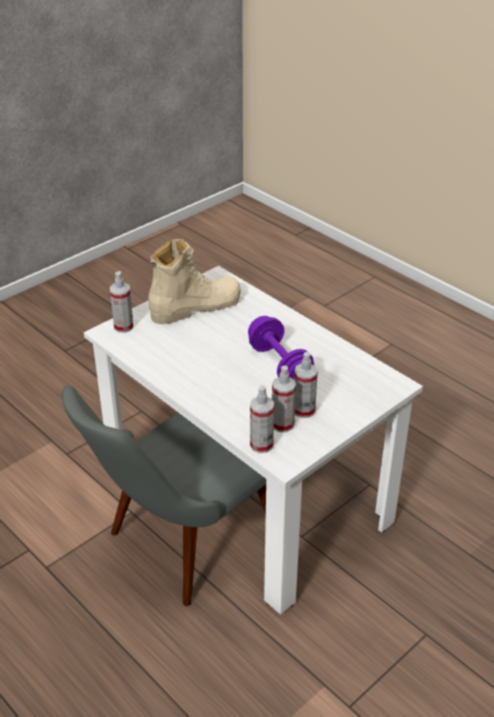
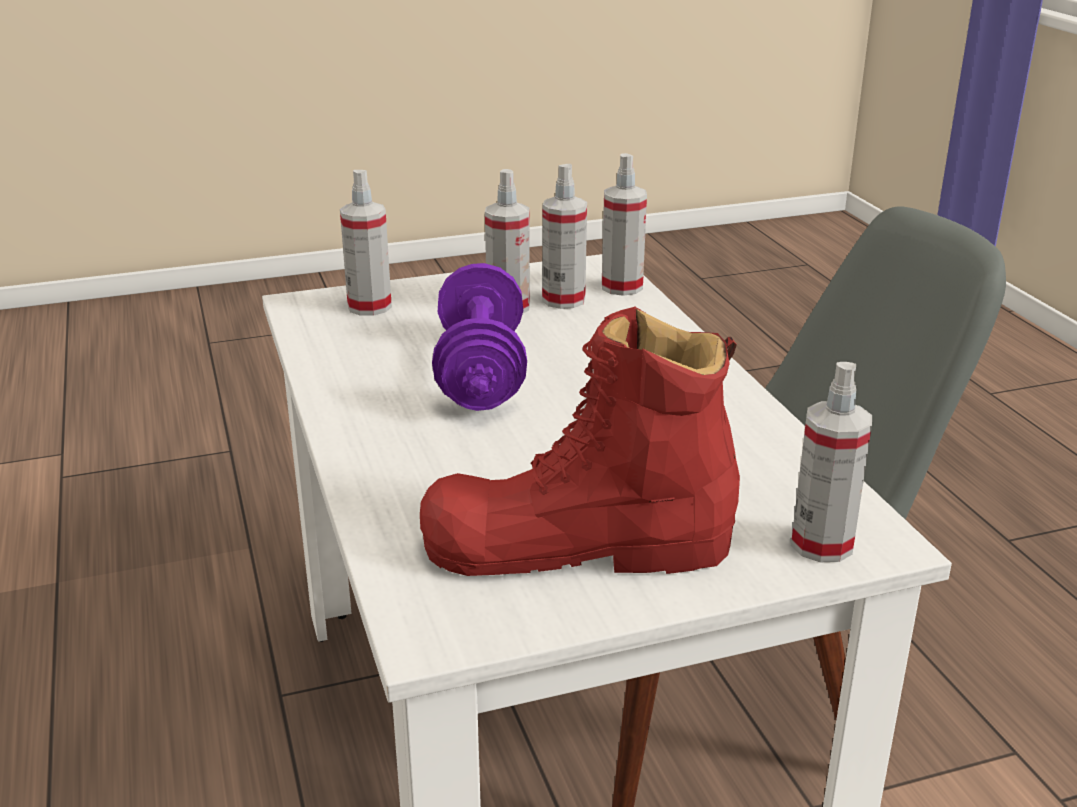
camera: 155 degrees left, 10 degrees down
(195, 307) = (577, 546): beige boot -> red boot
(365, 391) = (369, 306): none -> spray bottle

